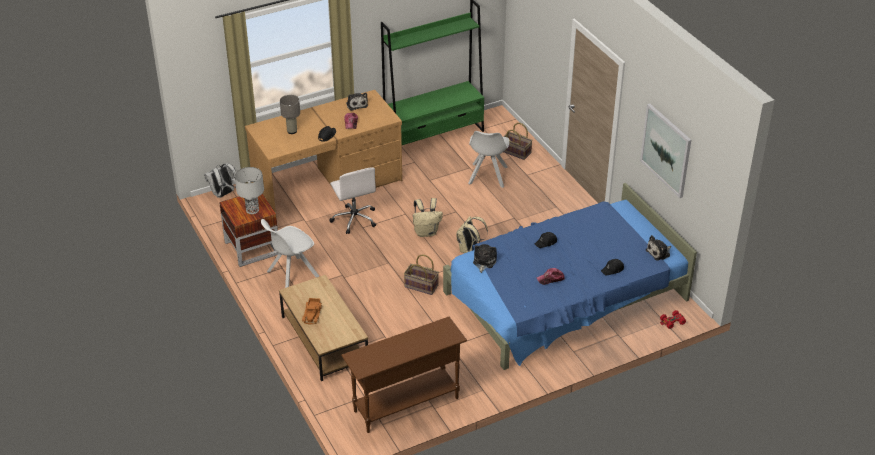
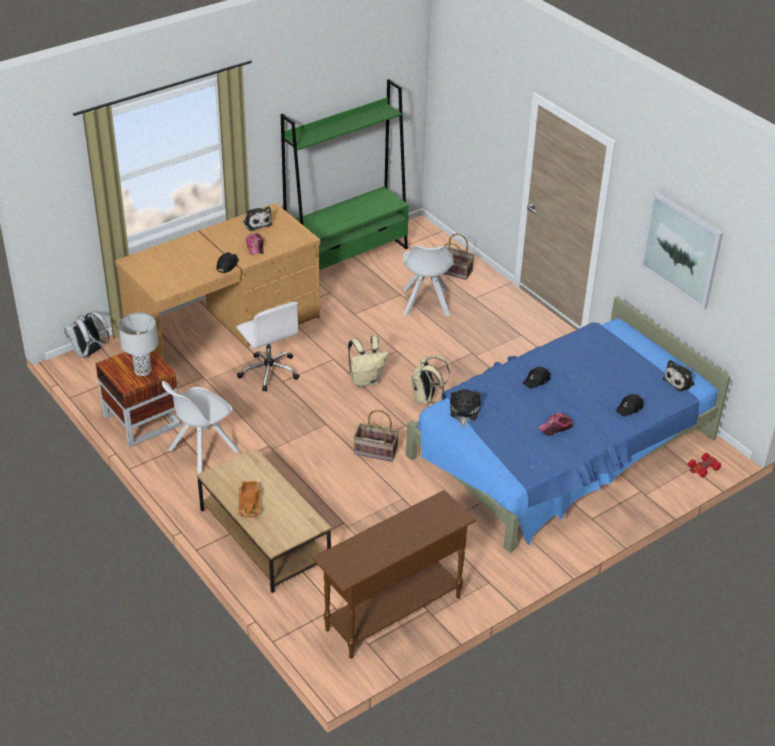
camera: 10 degrees left, 0 degrees up
(292, 131) = (180, 262): grey table lamp -> none

